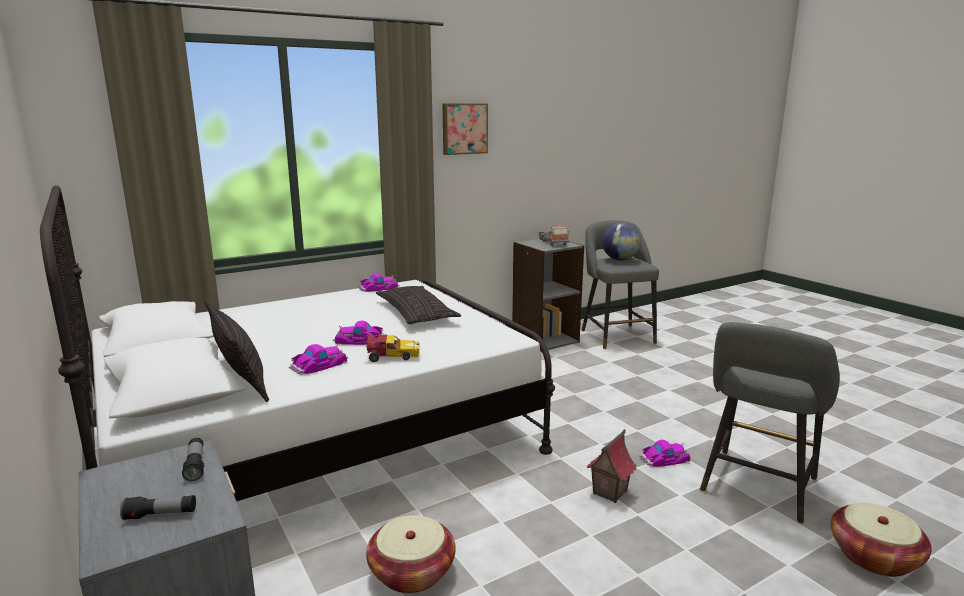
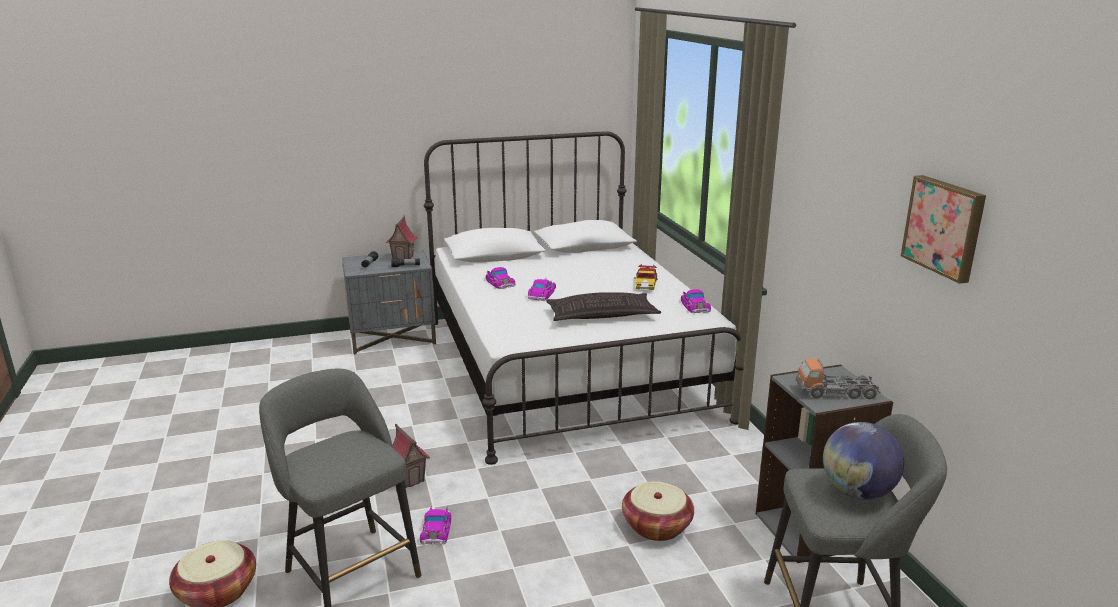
camera: 105 degrees right, 5 degrees up
(136, 481) = (403, 258): none -> toy house
(240, 377) = (496, 265): pillow -> none
(391, 356) = (498, 301): toy car -> toy car (645, 285)
(412, 572) = (391, 390): basket -> basket (656, 526)
(464, 128) = (822, 170): picture -> picture (945, 227)

